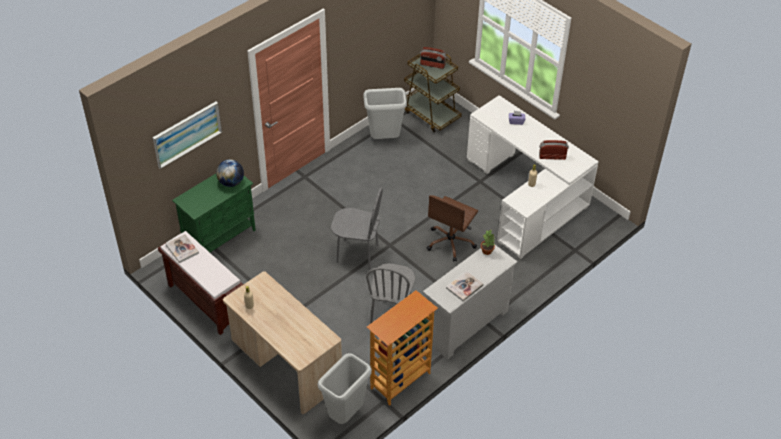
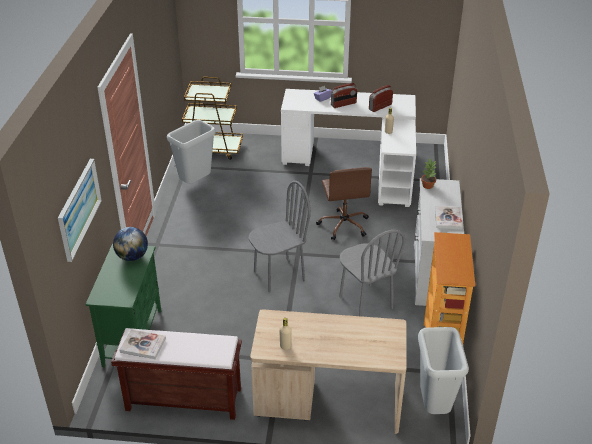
camera: 40 degrees left, 10 degrees down
(432, 65) = (206, 91): radio -> radio (343, 104)

